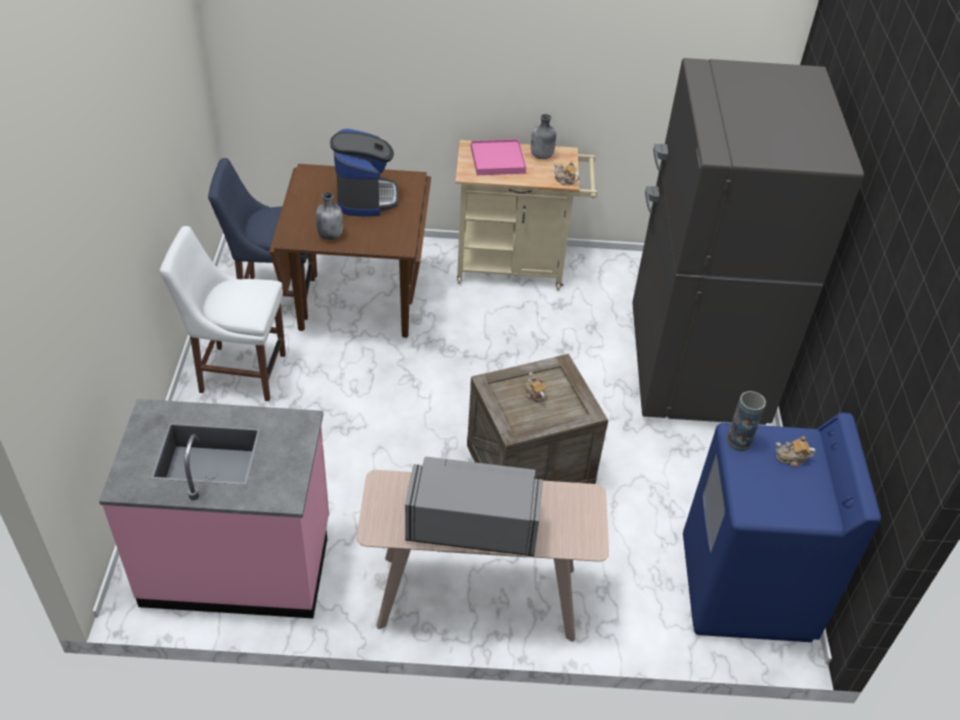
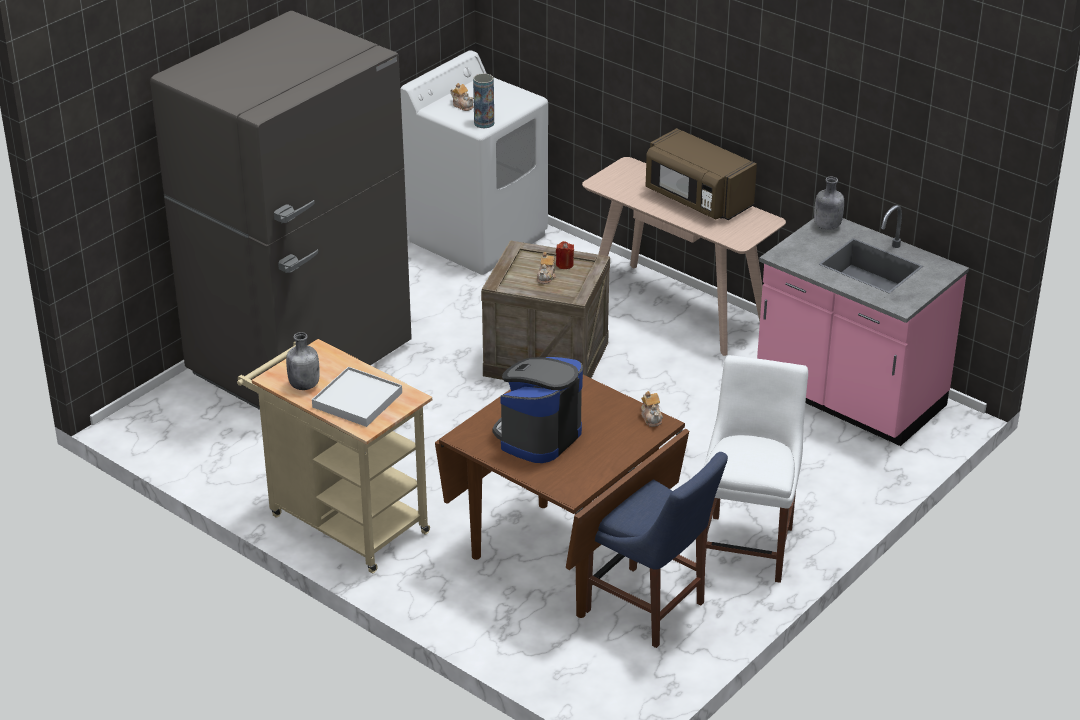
camera: 140 degrees left, 10 degrees down
(238, 372) = (748, 544): white chair -> white chair turned 120 degrees counterclockwise
(330, 235) = (615, 411): grey bottle -> grey bottle (827, 226)
(473, 525) = (697, 199): grey microwave -> brown microwave
(498, 160) = (357, 400): pink tray -> white tray
(534, 416) = (564, 264): none -> red candle
(564, 180) = (319, 351): teapot -> teapot (651, 418)
(746, 588) = (477, 237): blue washing machine -> white washing machine

